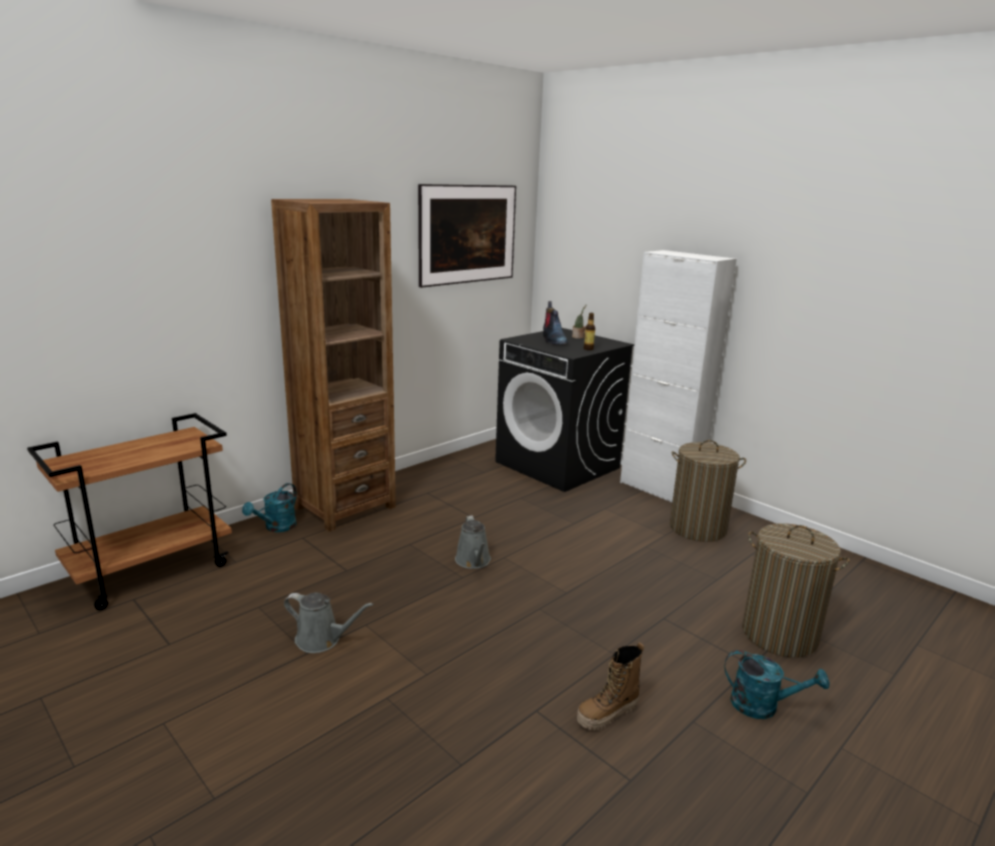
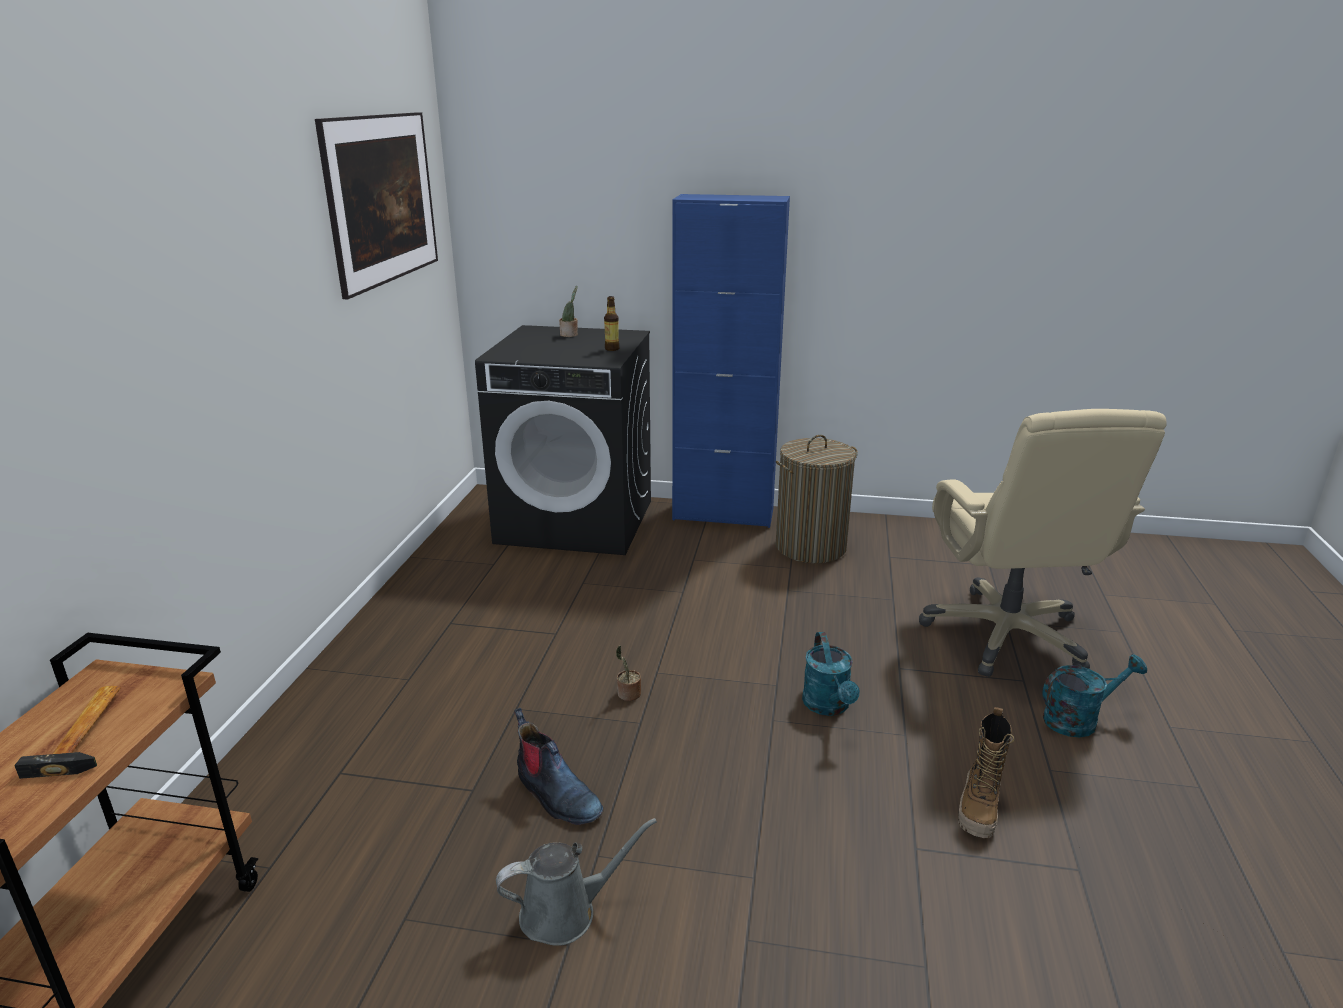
camera: 35 degrees left, 5 degrees up
(157, 449) = (88, 732): none -> hammer
(276, 527) = (273, 776): turquoise watering can -> turquoise watering can (829, 707)
(345, 507) = (350, 694): brown bookcase -> none
(473, 561) = (628, 694): grey watering can -> potted plant
(553, 340) = (548, 346): boot -> boot (556, 795)
(659, 490) = (723, 514): white cabinet -> blue cabinet
(779, 634) = (1006, 636): laundry basket -> beige office chair

